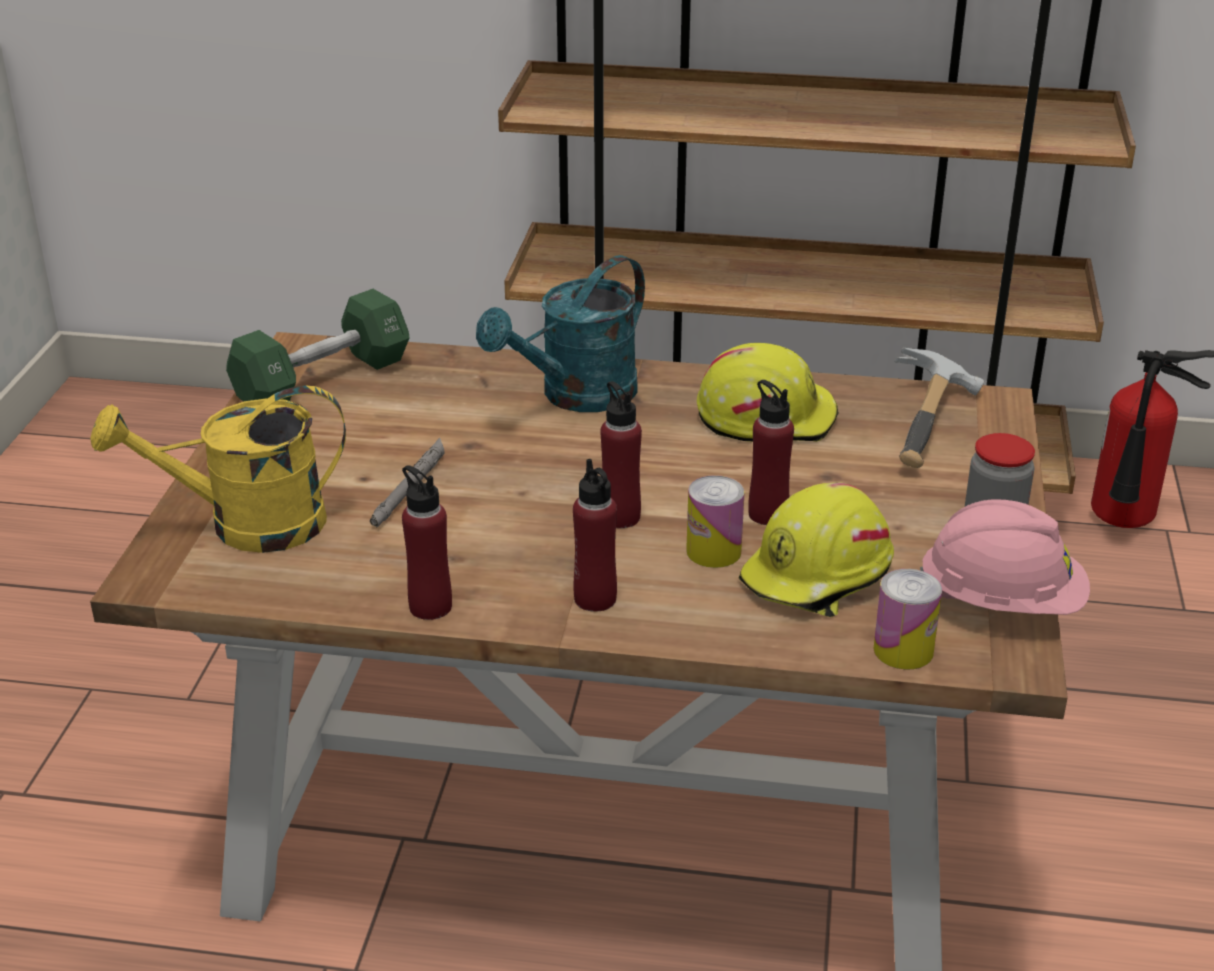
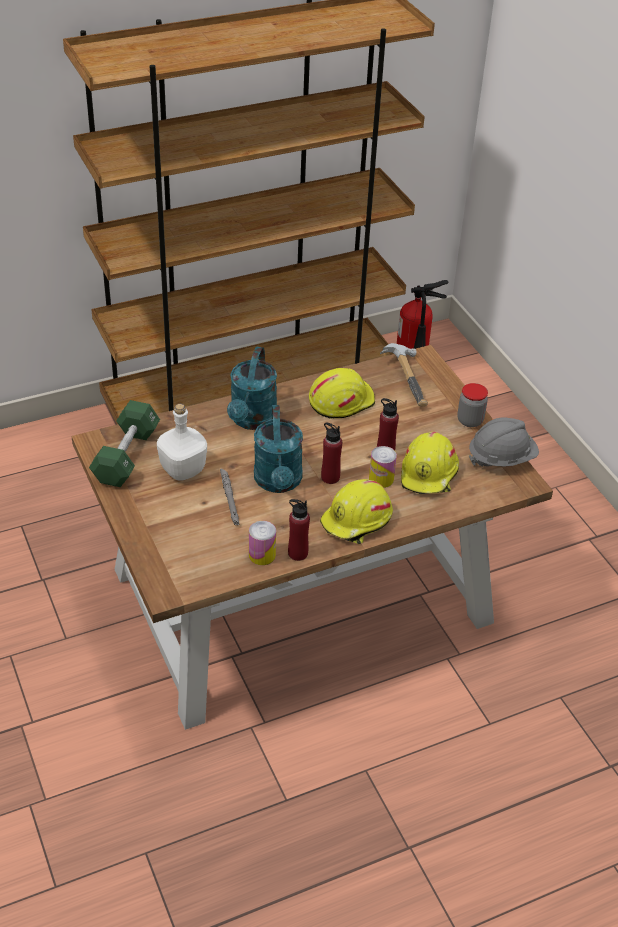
camera: 35 degrees left, 10 degrees up
(246, 526) = (179, 548): yellow watering can -> none
(385, 424) = (182, 469): none -> white bottle
(520, 494) = (279, 482): none -> turquoise watering can
(595, 599) = (357, 521): red bottle -> yellow hard hat
(903, 650) = (485, 495): can -> can (262, 555)
(1001, 602) = (501, 458): pink hard hat -> grey hard hat

